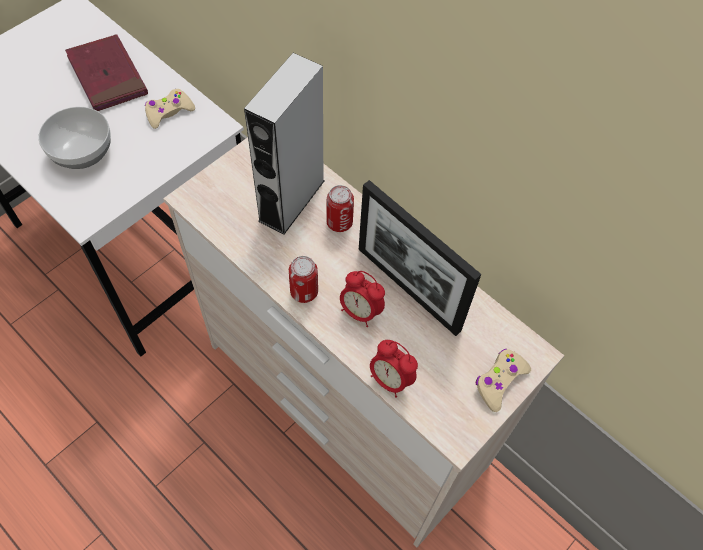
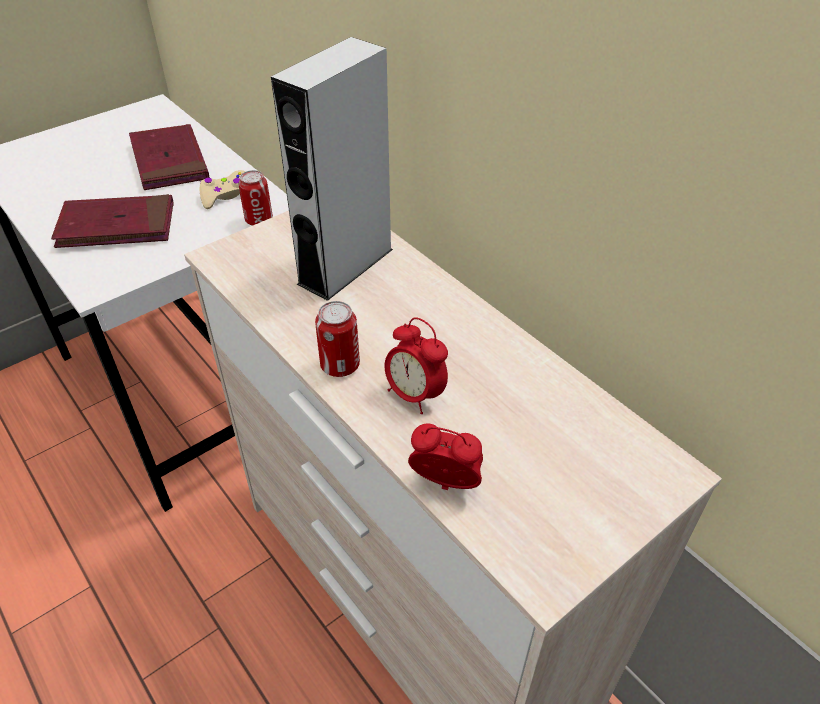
camera: 10 degrees right, 15 degrees down
(83, 153) = (117, 226): bowl -> red book
(339, 222) = (403, 293): can -> can (259, 220)
(390, 379) = (445, 485): alarm clock -> alarm clock turned 150 degrees clockwise
(408, 289) = (487, 373): picture frame -> none
(499, 381) = (617, 504): beige game controller -> none

